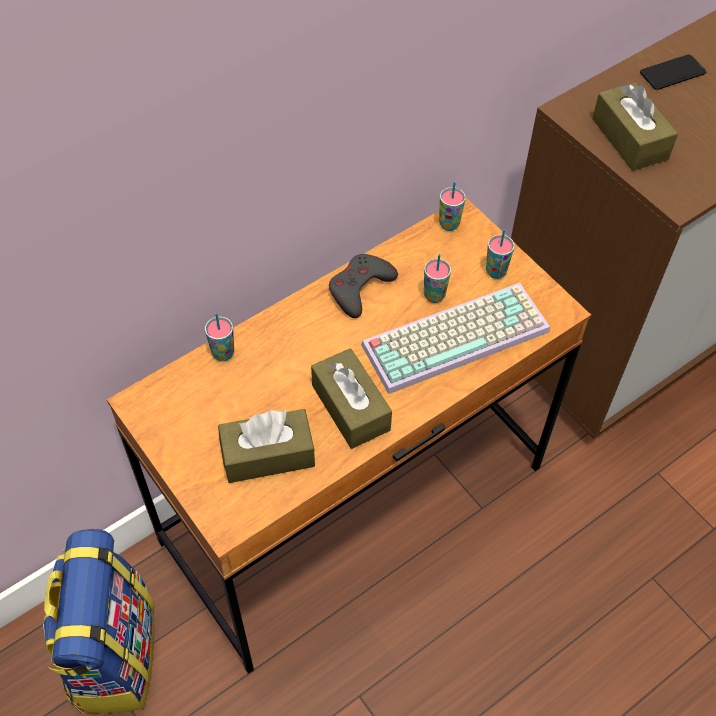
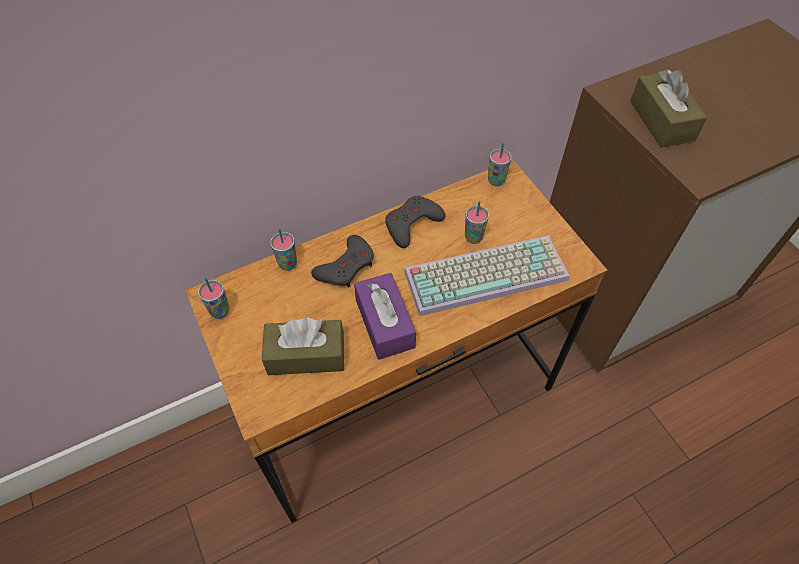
camera: 10 degrees right, 0 degrees up
(113, 653) = (191, 488): backpack -> none
(292, 347) = (346, 266): none -> grey game controller
(350, 407) = (385, 323): brown tissue box -> purple tissue box
(496, 271) = (529, 224): cup -> cup (220, 312)
(672, 73) = (706, 71): phone -> none

